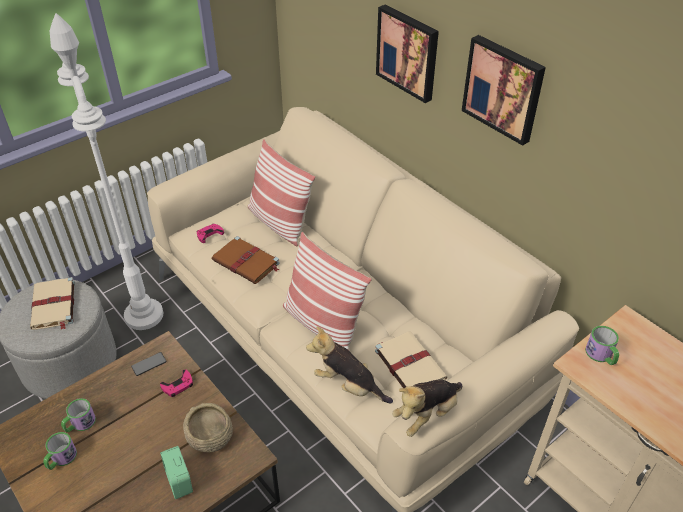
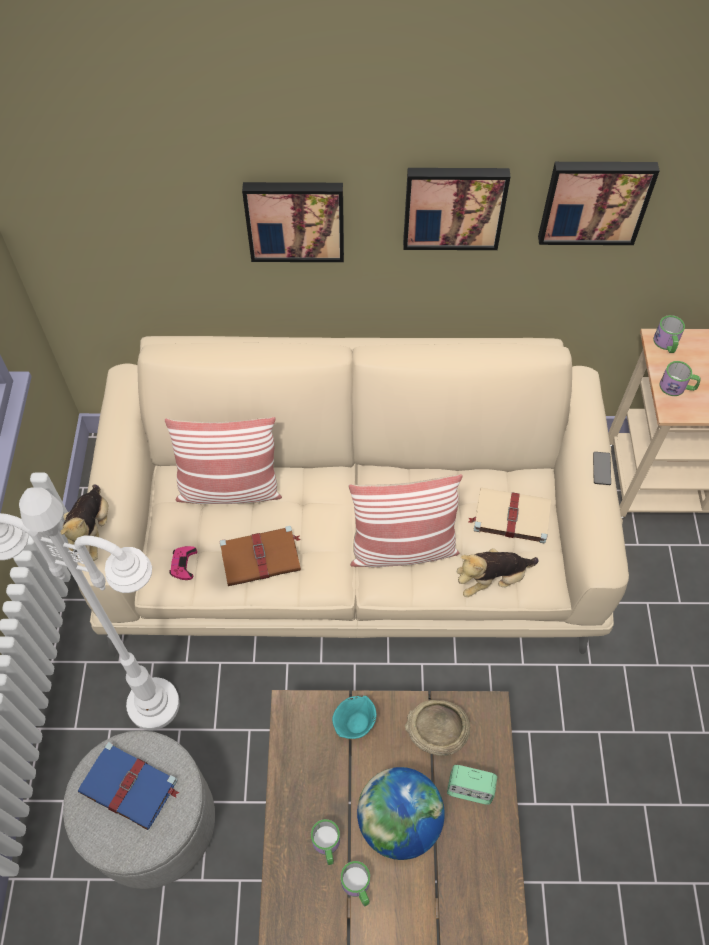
camera: 50 degrees left, 15 degrees up
(53, 306) = (130, 787): beige book -> blue book
(124, 453) = (398, 822): none -> globe
(149, 364) = (303, 735): phone -> phone (601, 468)
(178, 385) = (354, 724): pink game controller -> turquoise bowl
(427, 414) = (602, 545): plush toy -> plush toy (91, 532)
(607, 135) = (595, 200): none -> picture
(633, 327) = (666, 344): none -> mug

